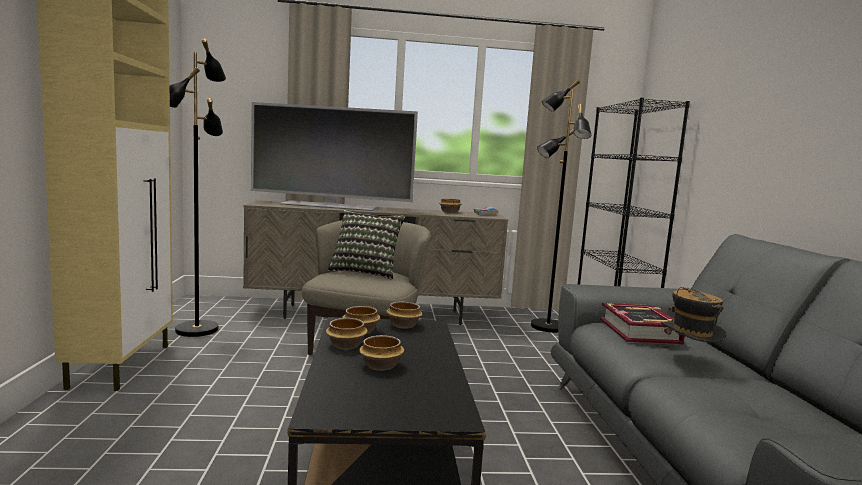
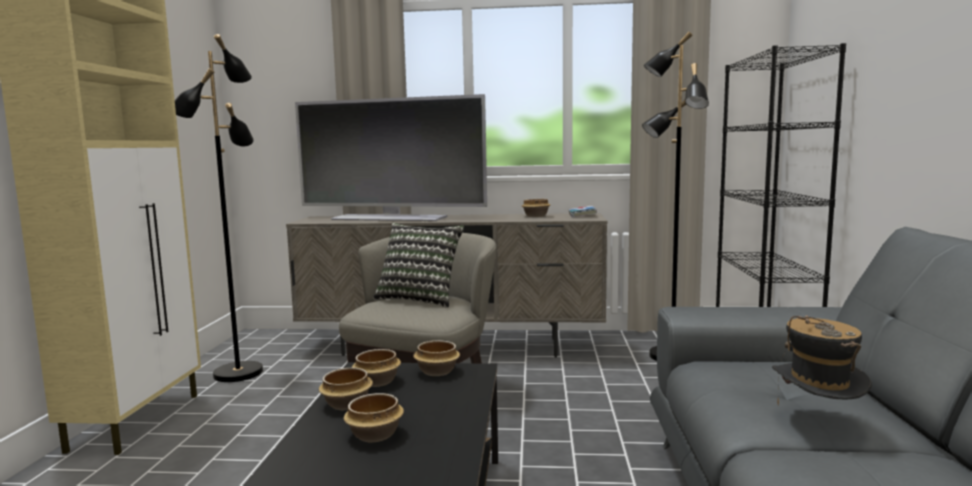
camera: 10 degrees right, 0 degrees up
(640, 331) = (758, 374): book -> none

